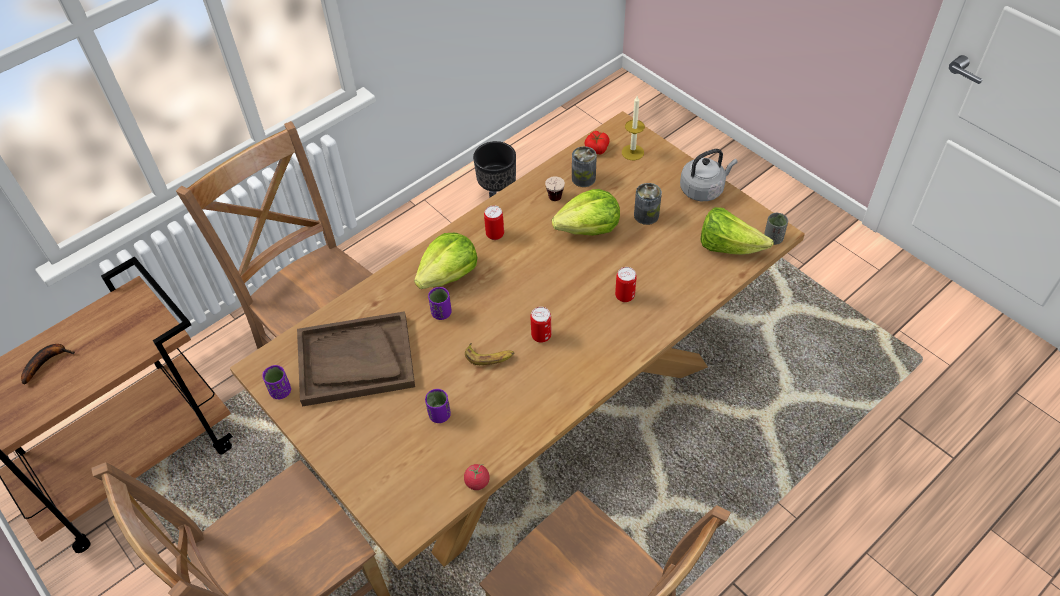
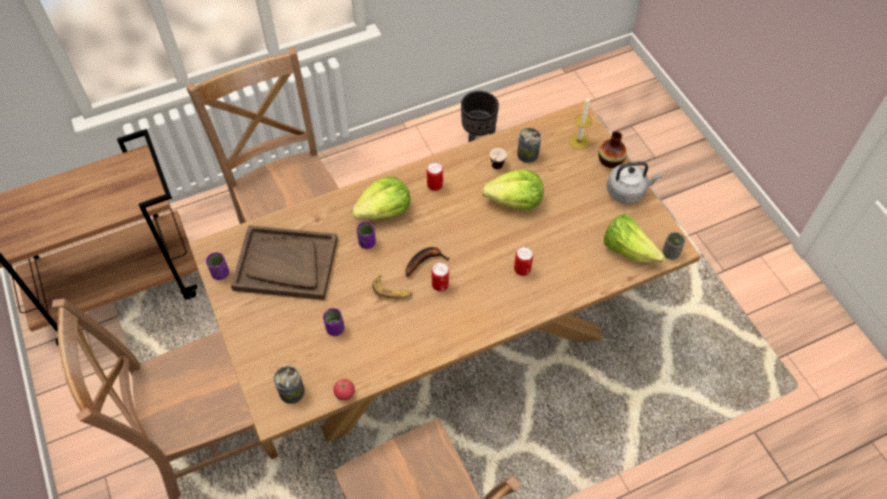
camera: 15 degrees right, 5 degrees up
(47, 362) = (59, 198): banana -> banana (424, 261)
(596, 148) = (549, 129): tomato -> none
(646, 215) = (568, 202): can -> can (291, 392)
(673, 163) = (610, 160): none -> vase

